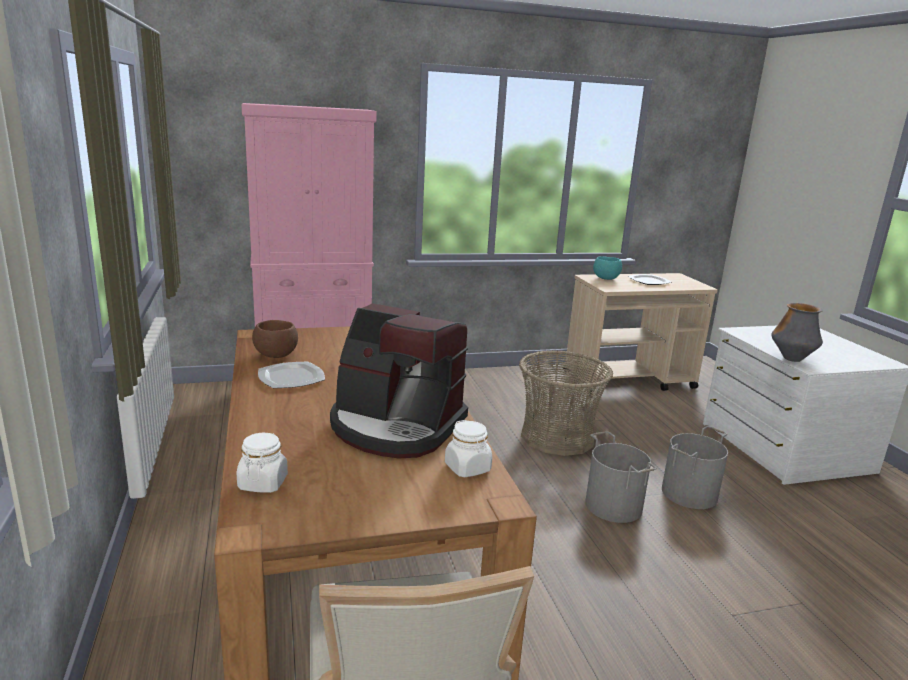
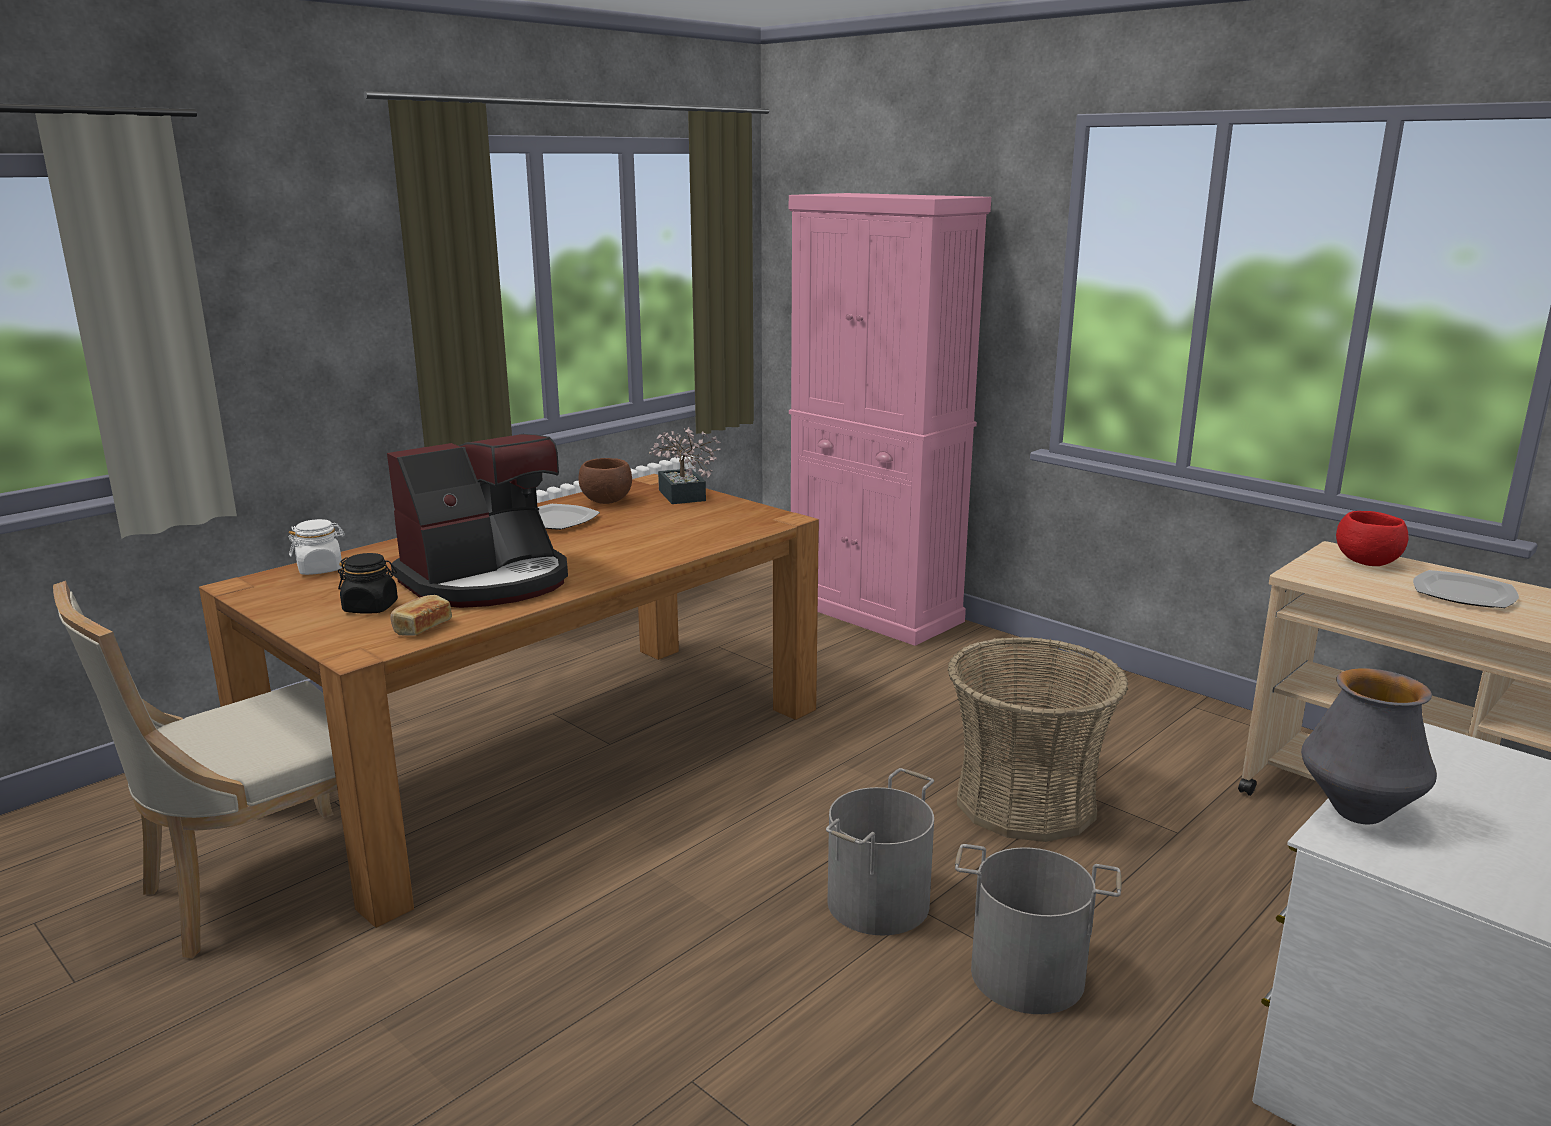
camera: 60 degrees right, 0 degrees up
(309, 337) = (683, 497): none -> potted plant
(395, 427) = (488, 581): coffee machine -> coffee machine turned 120 degrees counterclockwise
(399, 478) = (371, 607): none -> black jar
(468, 468) = (421, 627): white jar -> bread
(606, 279) = (1367, 563): turquoise bowl -> red bowl

